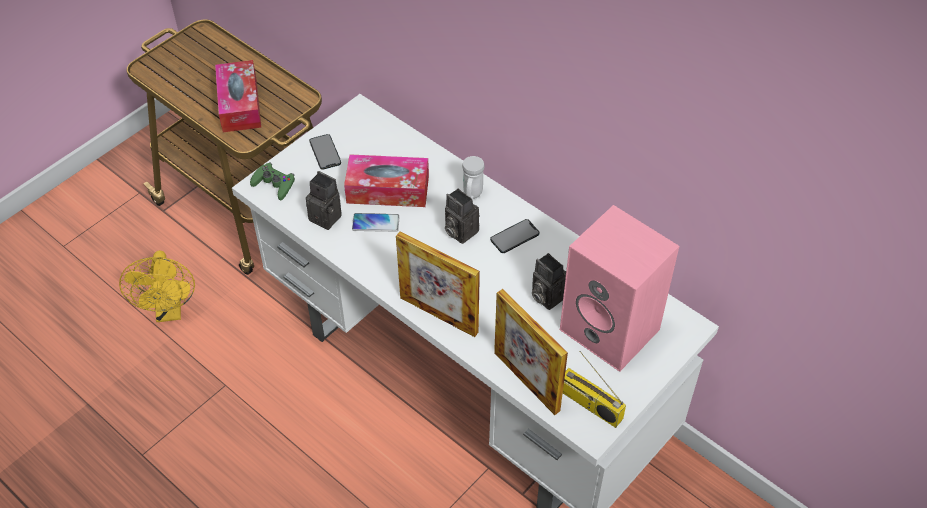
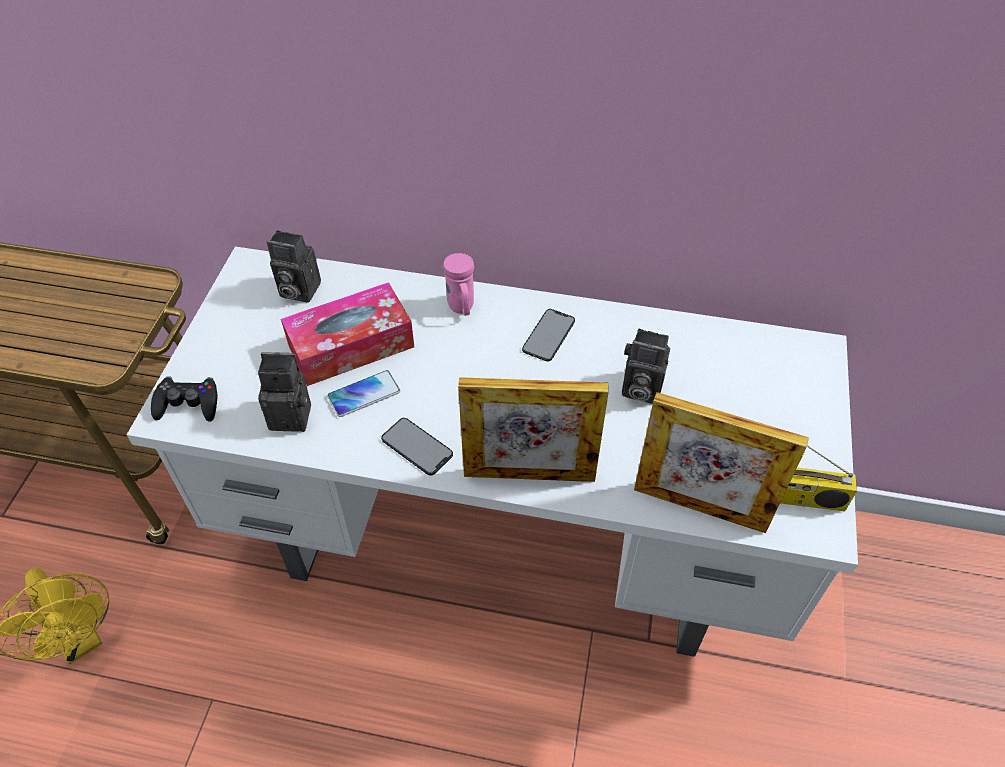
camera: 30 degrees left, 0 degrees up
(239, 104) = (69, 324): tissue box -> none
(274, 184) = (188, 404): green game controller -> black game controller
(325, 152) = (234, 333): phone -> phone (417, 446)
(459, 231) = (478, 358): camera -> camera (297, 290)
(472, 195) = (462, 309): white mug -> pink mug
(612, 329) = (743, 393): pink speaker -> none

